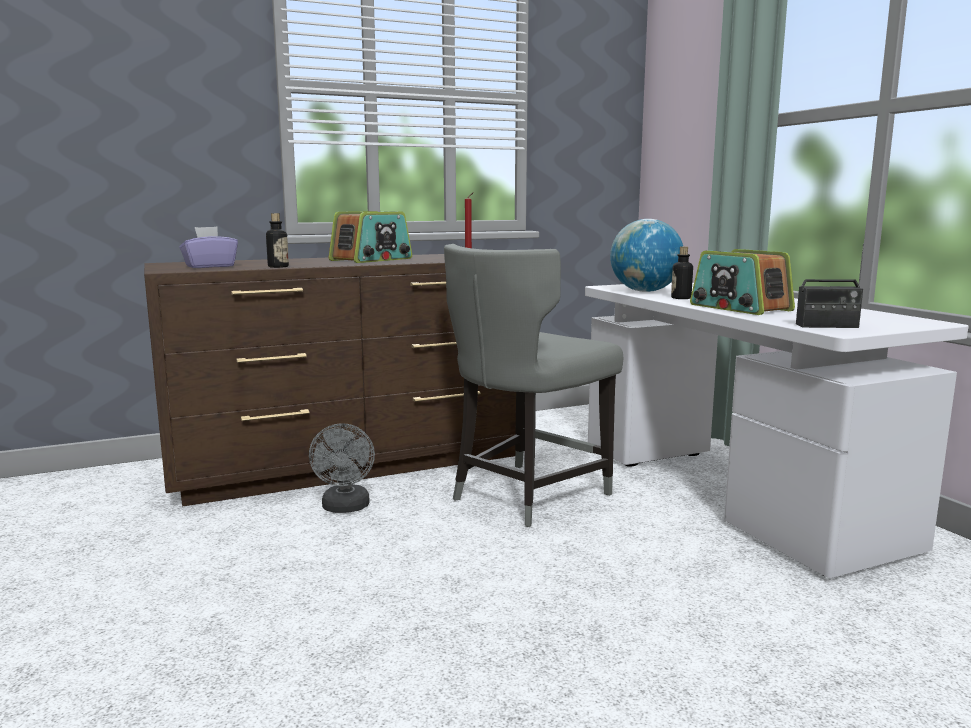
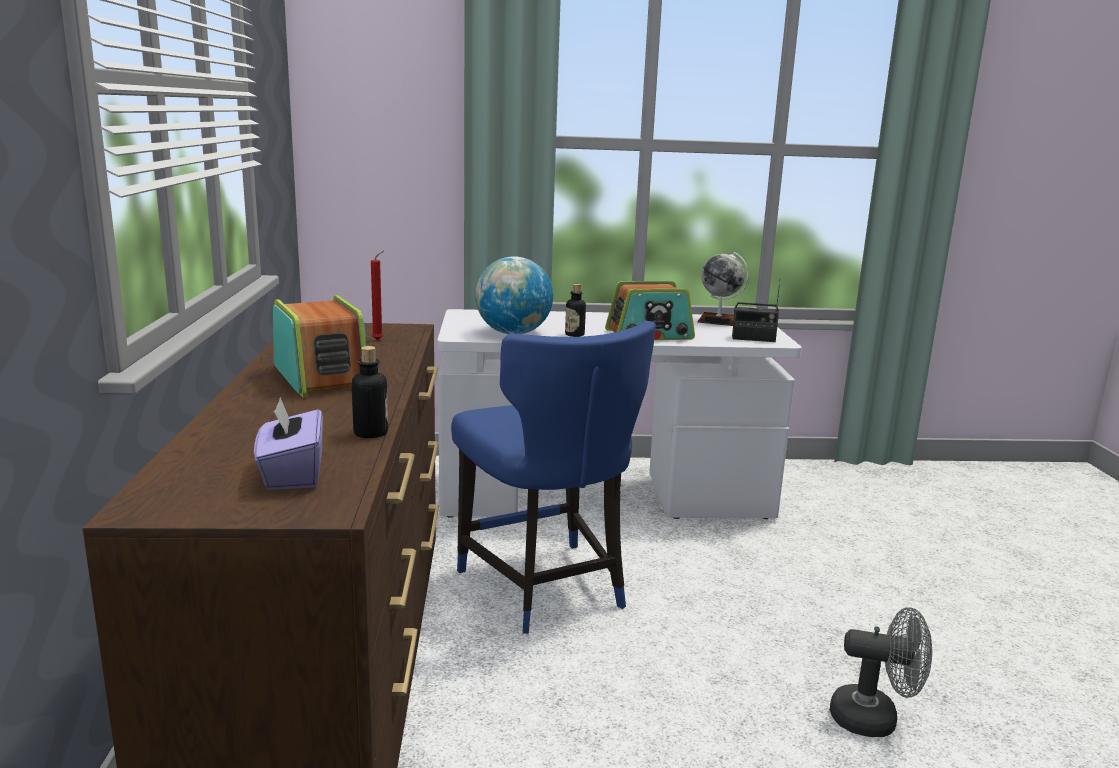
camera: 70 degrees left, 5 degrees up
(345, 508) = (495, 718): grey fan -> grey fan (874, 719)
(525, 496) = (545, 589): grey chair -> blue chair
(827, 326) = (753, 339): radio -> radio turned 75 degrees clockwise
(874, 317) = (719, 321): none -> globe

